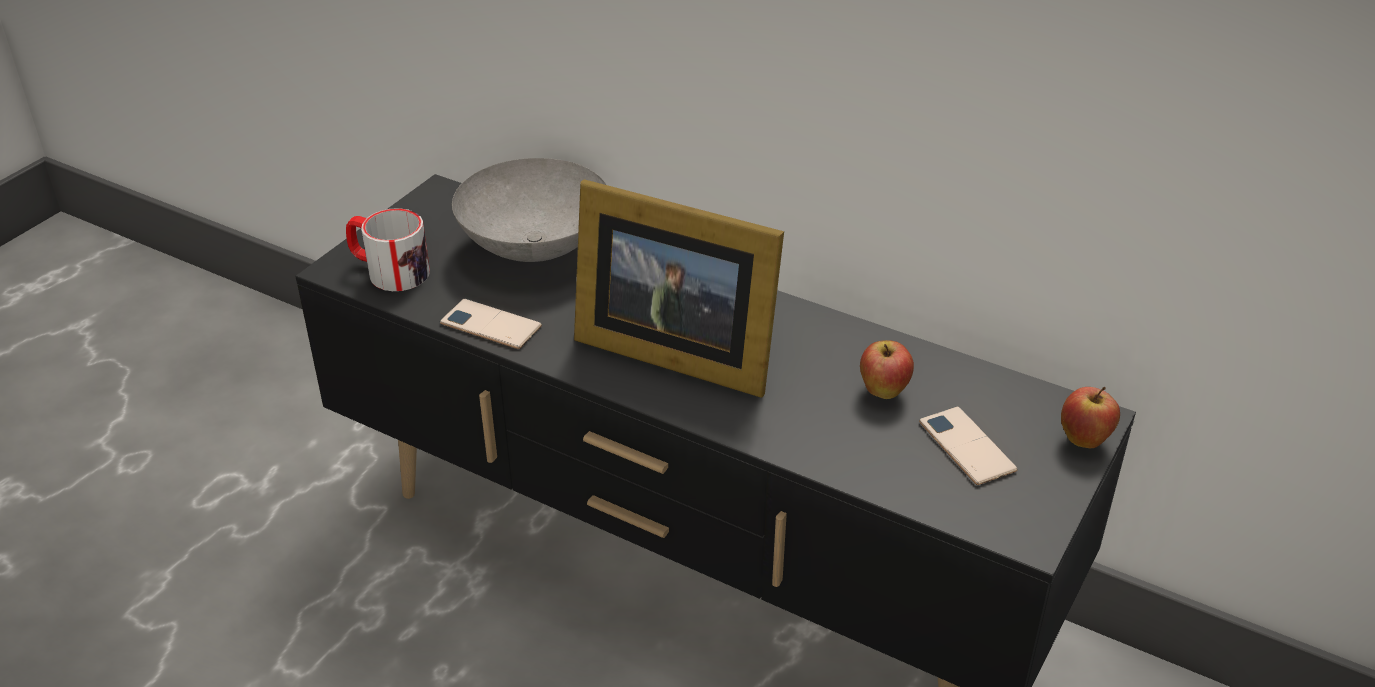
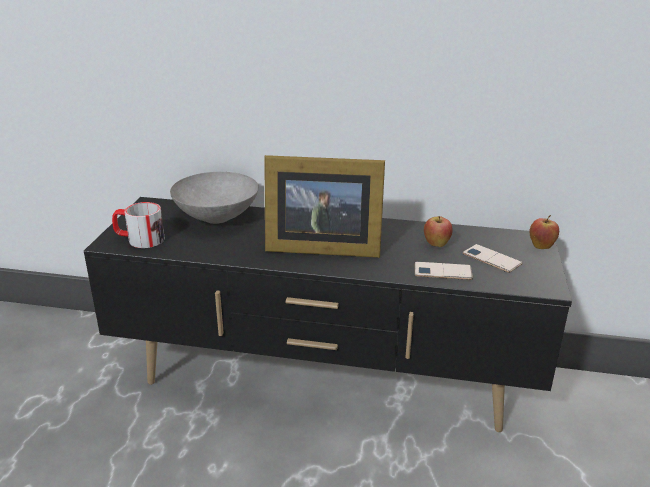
camera: 20 degrees left, 10 degrees down
(490, 325) = (214, 253): phone -> phone (443, 271)

